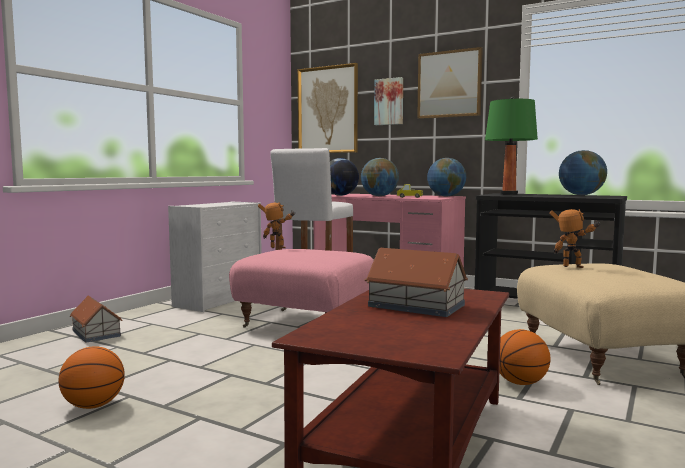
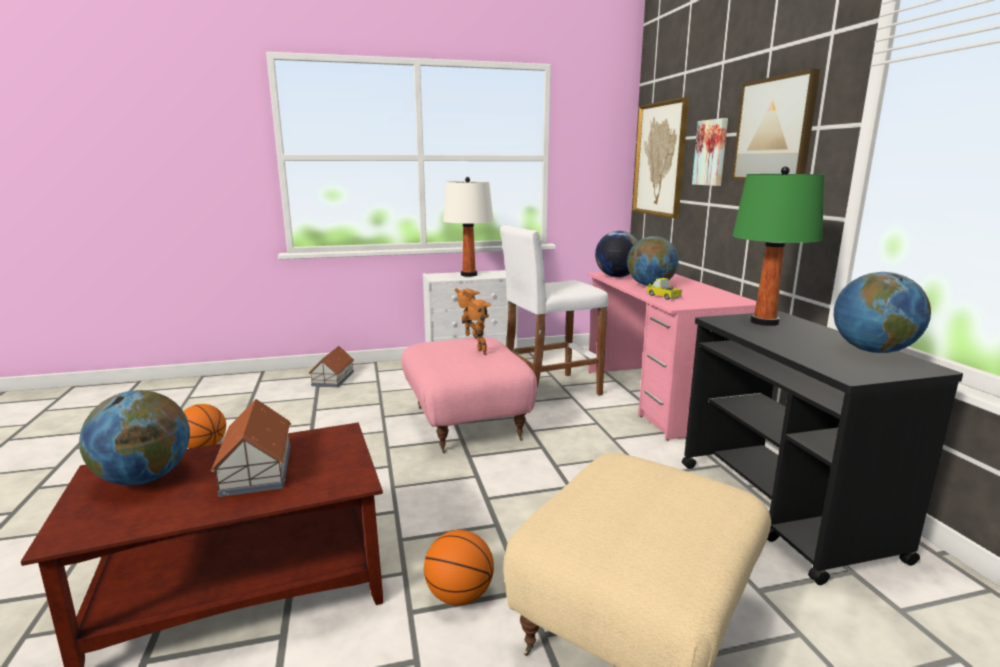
camera: 45 degrees right, 10 degrees up
(215, 204) = (468, 275): none -> white table lamp
(446, 196) = (731, 300): globe -> globe (145, 478)
(573, 267) = (619, 480): toy robot -> toy robot (479, 352)

